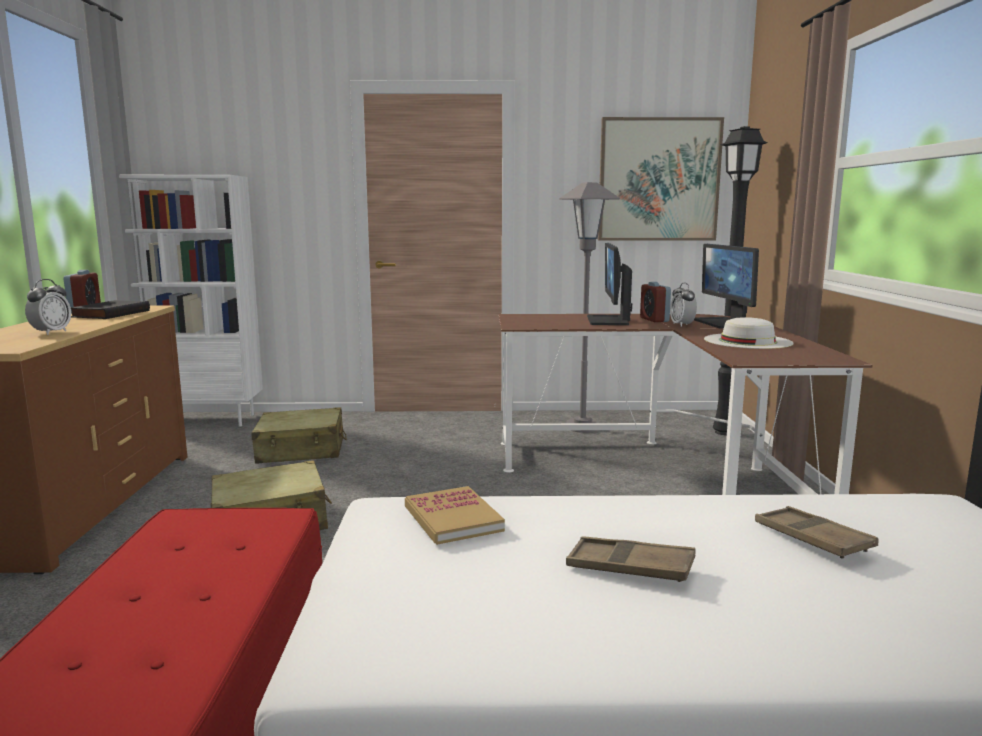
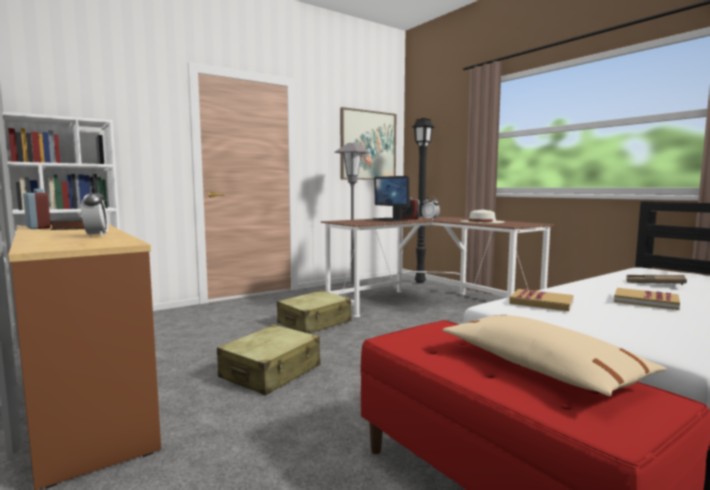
camera: 35 degrees left, 5 degrees down
(189, 611) = (540, 368): none -> beige pillow
(301, 450) = (202, 332): beige suitcase -> beige suitcase (314, 323)
(630, 567) = (645, 301): brown tray -> book
(724, 323) = (443, 218): monitor -> none

